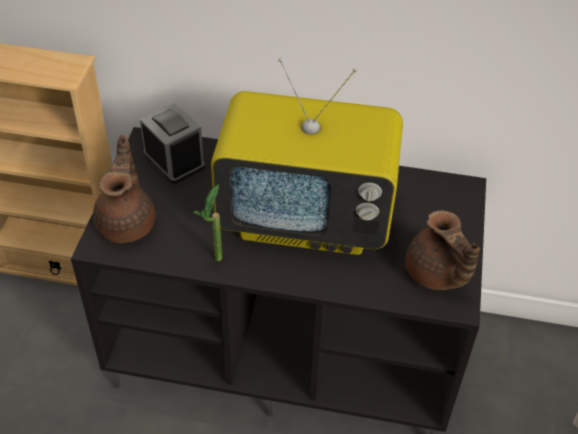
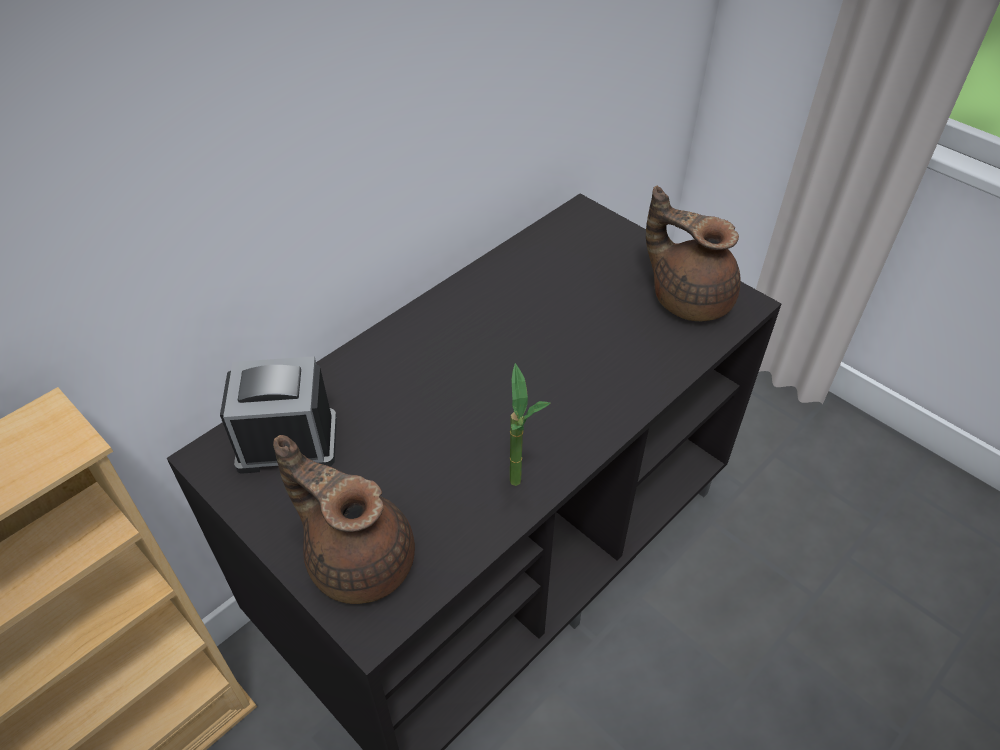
camera: 55 degrees left, 0 degrees up
(307, 219) = (520, 359): television -> none
(436, 274) = (689, 297): brown teapot -> brown teapot turned 150 degrees counterclockwise

